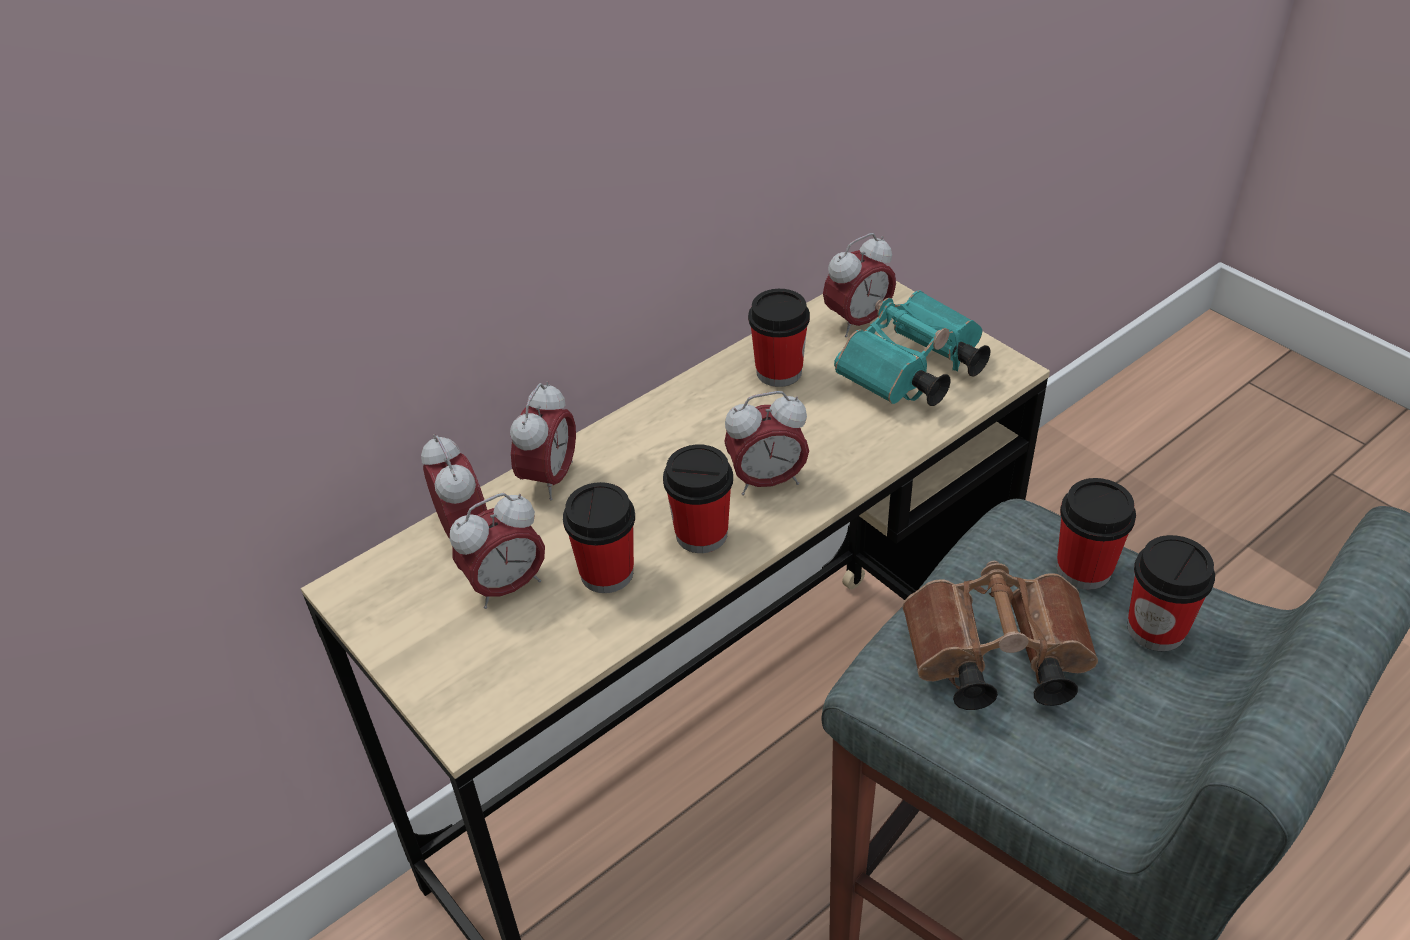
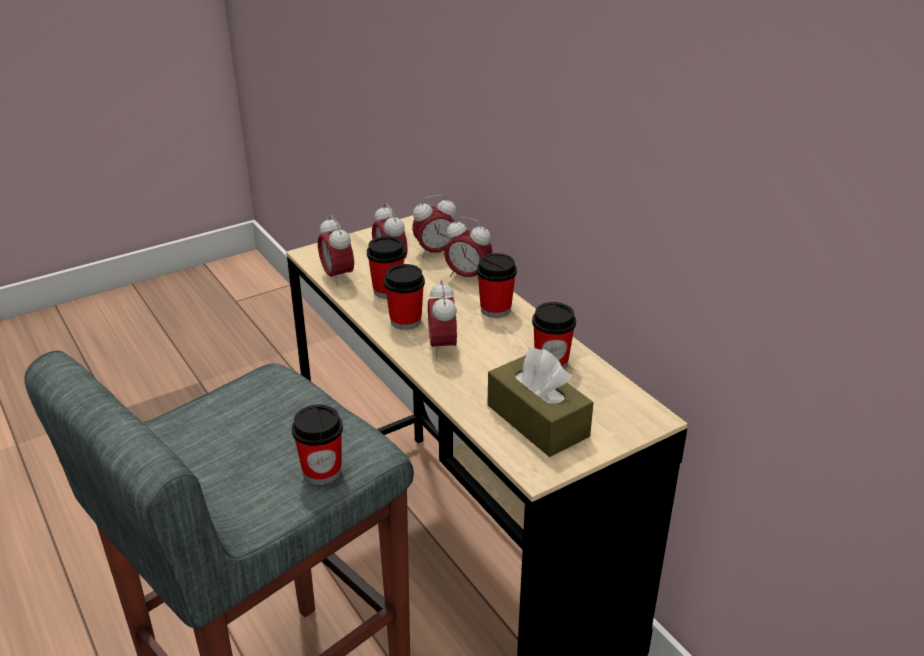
camera: 95 degrees right, 10 degrees down
(858, 322) = (607, 404): alarm clock -> alarm clock (337, 276)
(910, 375) = (537, 420): turquoise binoculars -> brown tissue box
(991, 660) = (269, 416): brown binoculars -> none
(1156, 629) = (255, 489): cup -> cup (495, 309)

